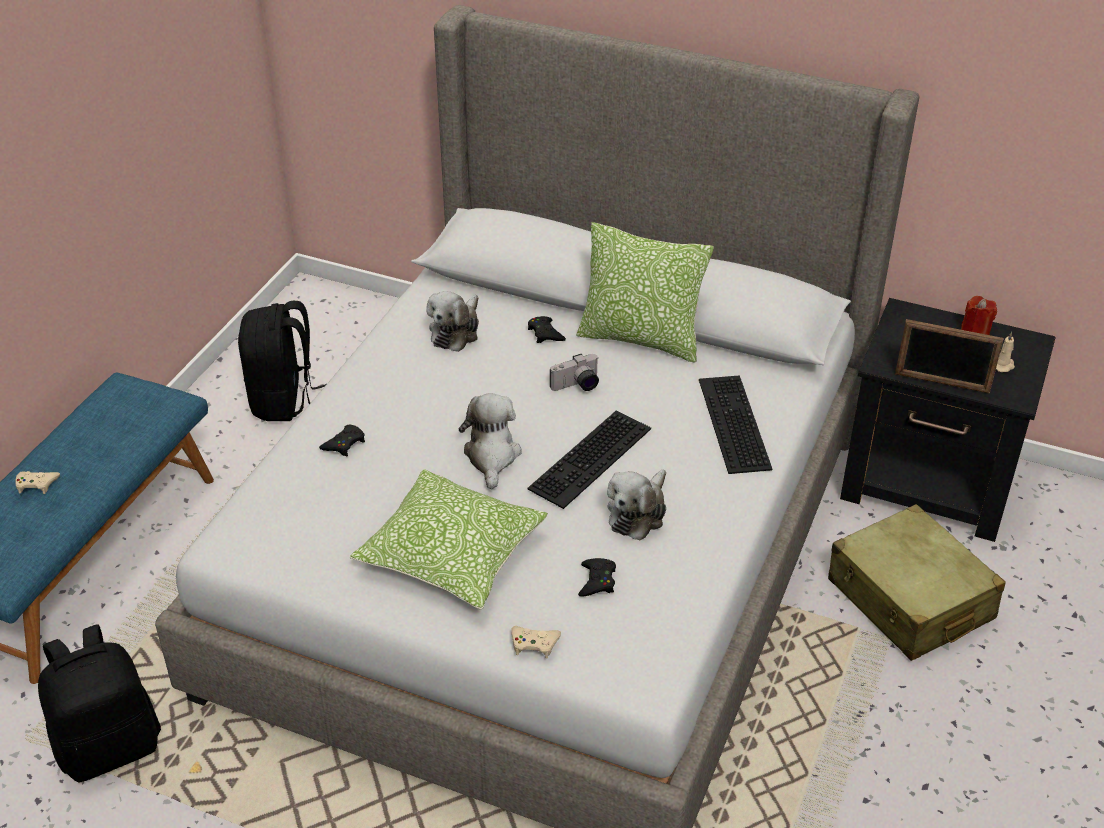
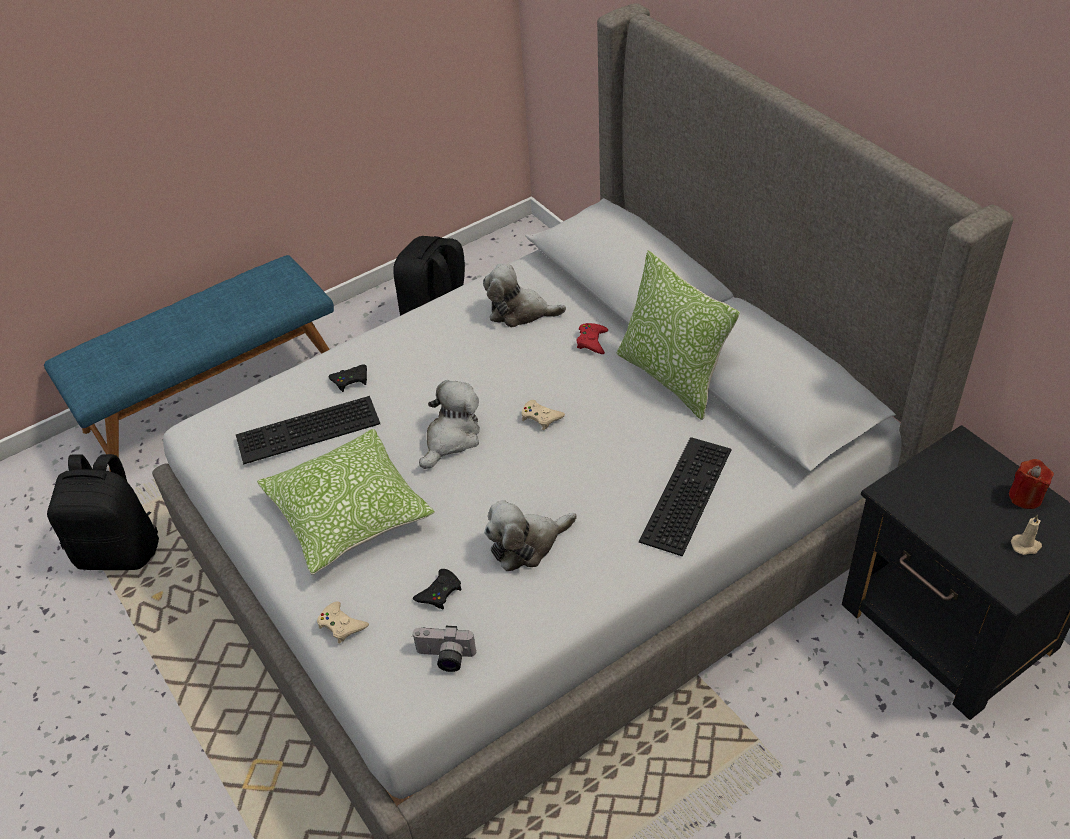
camera: 35 degrees right, 5 degrees up
(36, 484) = (163, 326): beige game controller -> beige game controller (541, 417)
(456, 331) = (520, 312): plush toy -> plush toy turned 45 degrees clockwise
(545, 333) = (592, 341): black game controller -> red game controller
(577, 386) = (576, 402): camera -> camera (445, 658)
(592, 460) = (529, 477): keyboard -> keyboard (307, 432)
(910, 600) = (832, 737): beige suitcase -> none
(942, 383) = (940, 537): picture frame -> none

